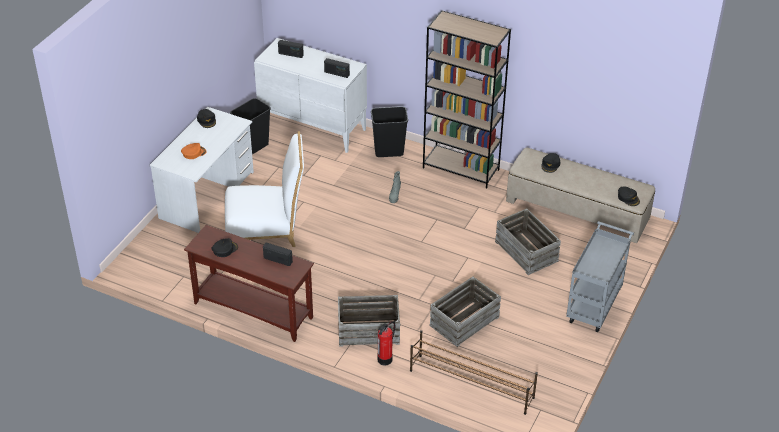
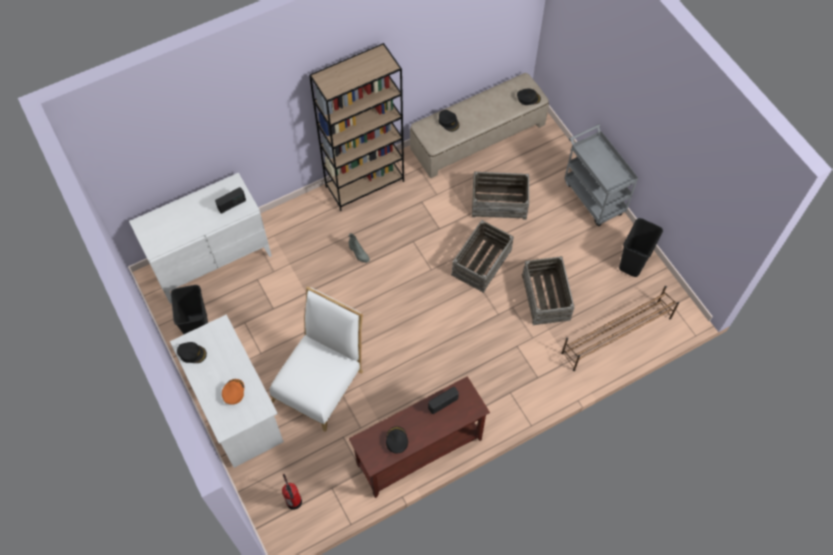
camera: 55 degrees left, 20 degrees up
(290, 54) = (167, 225): radio -> none
(368, 331) = (508, 374): crate -> crate (482, 263)
(385, 359) = (549, 381): fire extinguisher -> fire extinguisher (294, 501)
(388, 152) = (298, 223): black trash can -> black trash can (633, 263)

